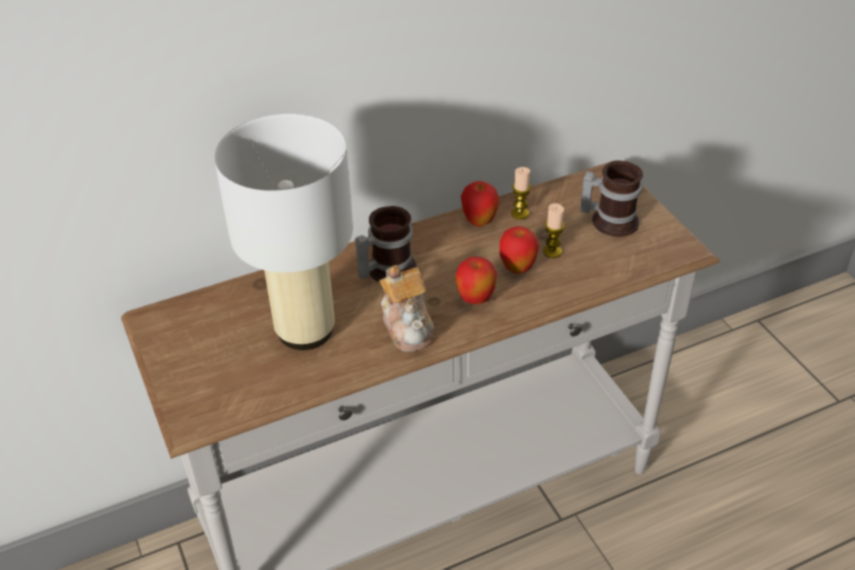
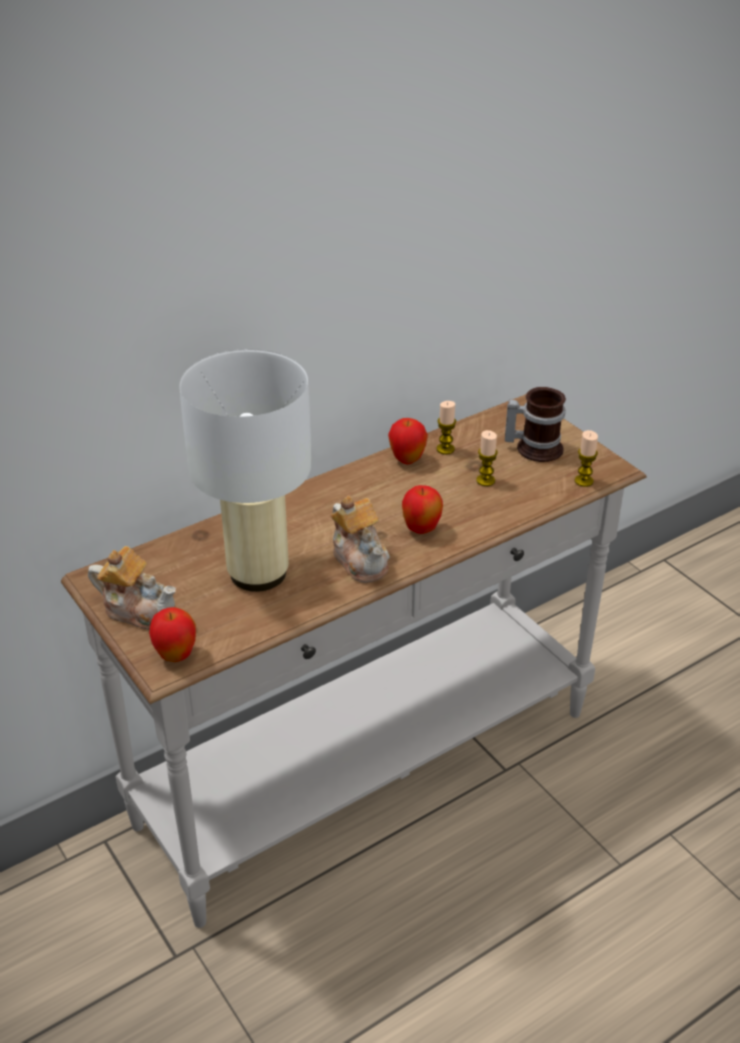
camera: 10 degrees left, 5 degrees down
(182, 357) = (138, 609): none -> teapot
(386, 269) = (325, 511): mug -> none
(517, 268) = (455, 498): apple -> apple (176, 655)
(652, 261) = (583, 481): none -> candle

